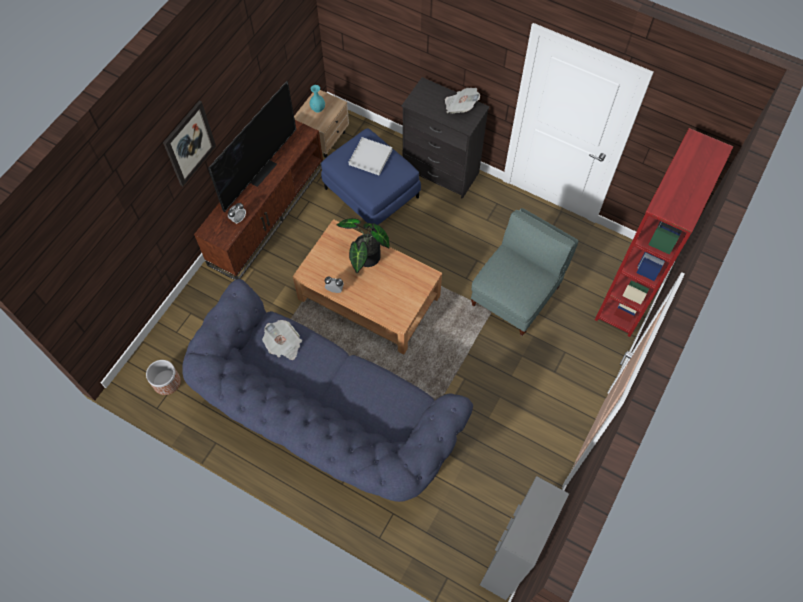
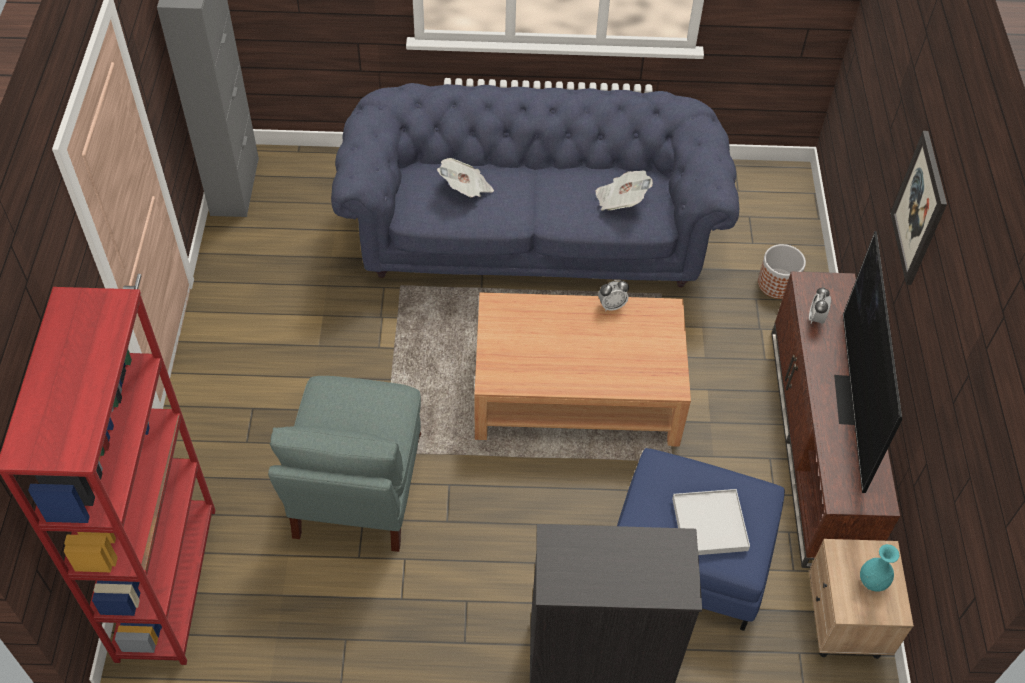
camera: 150 degrees right, 10 degrees down
(166, 382) = (749, 192): planter -> planter (777, 283)
(365, 258) = (600, 364): potted plant -> none
(460, 106) = (589, 577): newspaper -> newspaper (466, 189)

